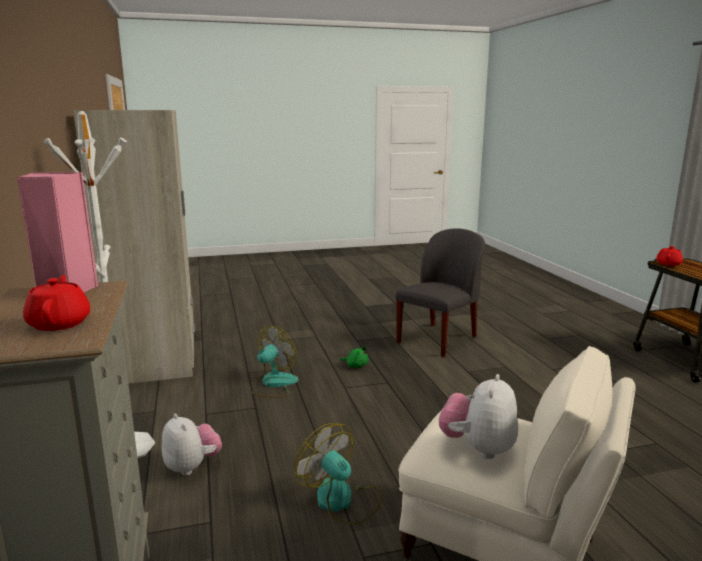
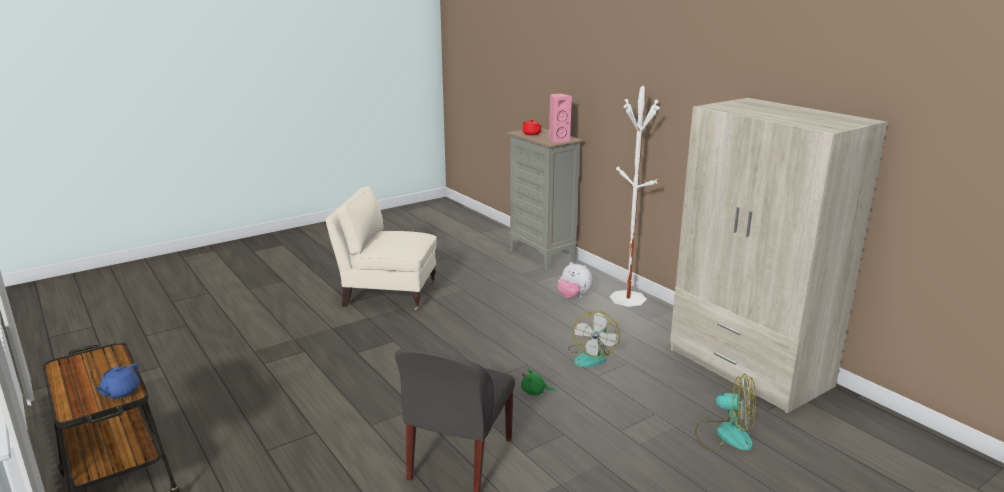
camera: 160 degrees right, 5 degrees up
(342, 501) = (476, 298): fan -> fan (724, 434)
(478, 448) = (401, 233): plush toy -> none
(668, 263) = (120, 392): red teapot -> blue teapot

